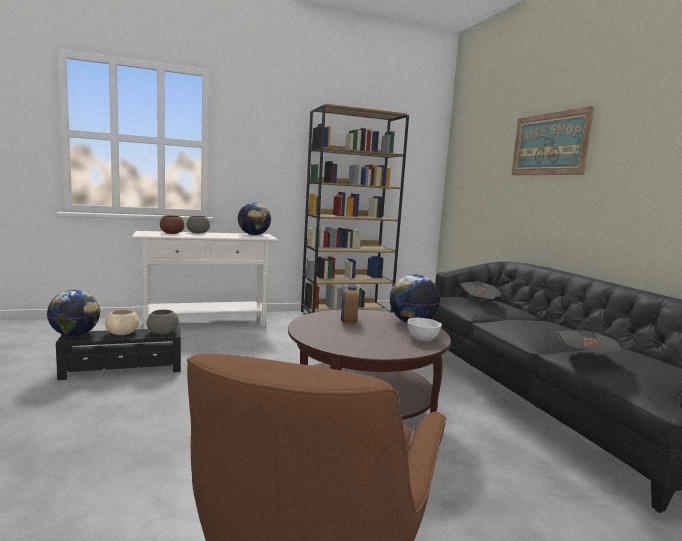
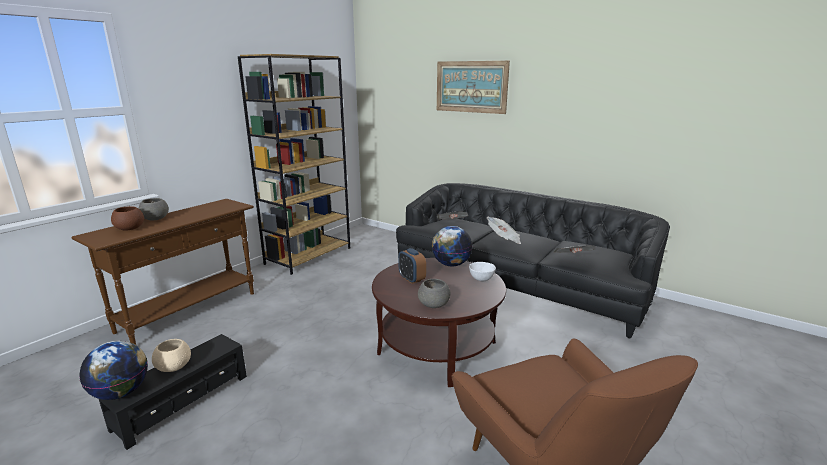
camera: 35 degrees left, 10 degrees up
(162, 333) = (215, 348): grey bowl -> grey bowl (433, 305)
(206, 323) = (190, 312): white console table -> brown console table
(253, 235) = (218, 205): globe -> none
(520, 323) = (504, 239): none -> newspaper

